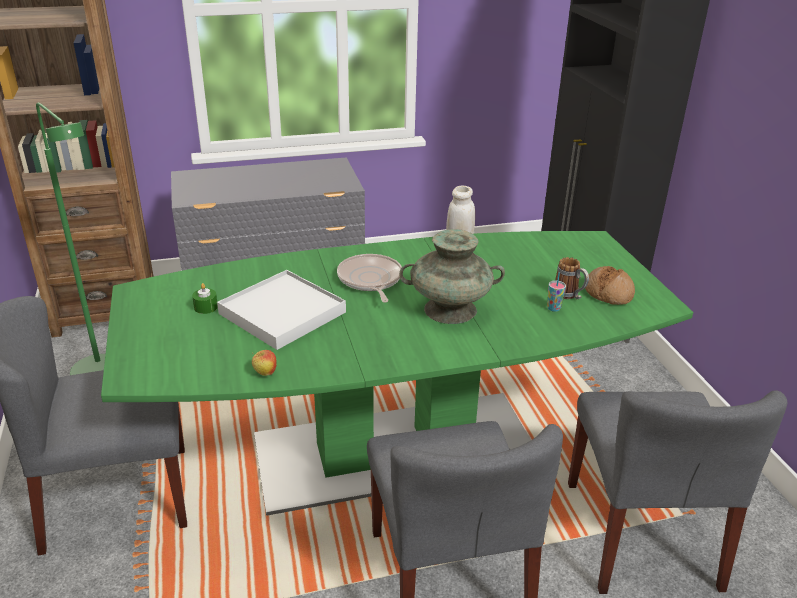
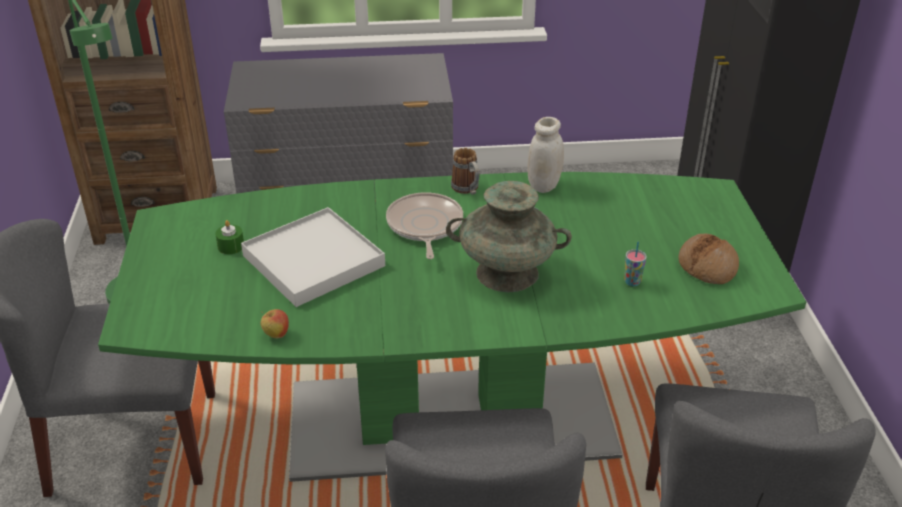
camera: 10 degrees right, 5 degrees up
(569, 295) = (657, 266): mug -> mug (467, 190)

